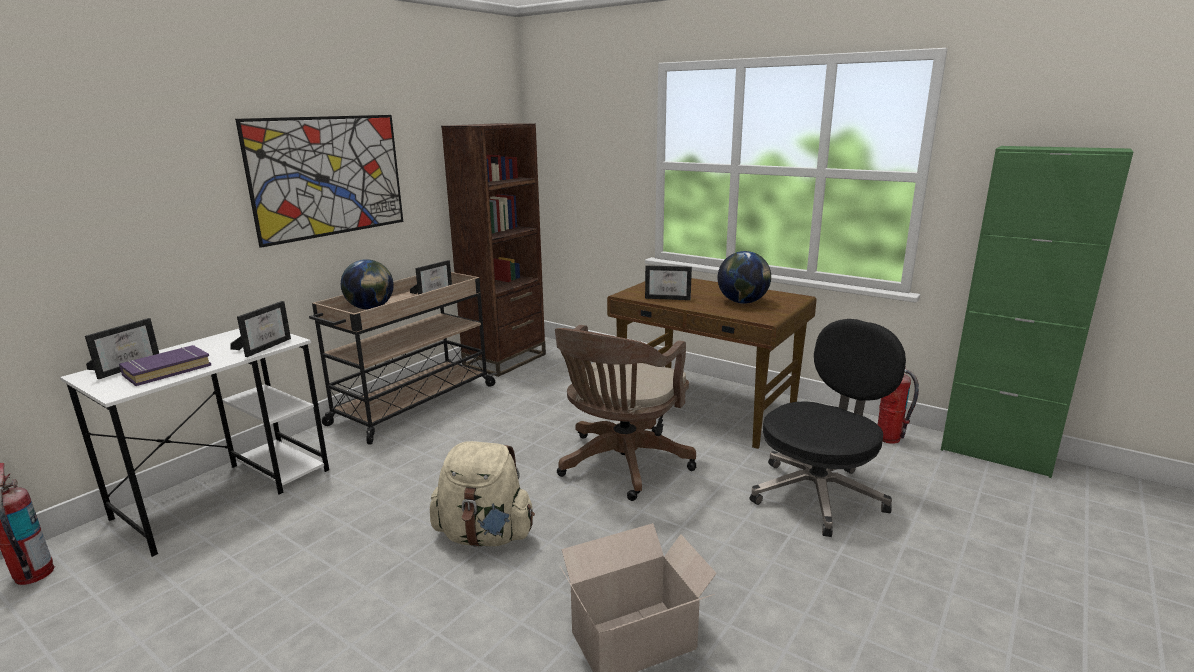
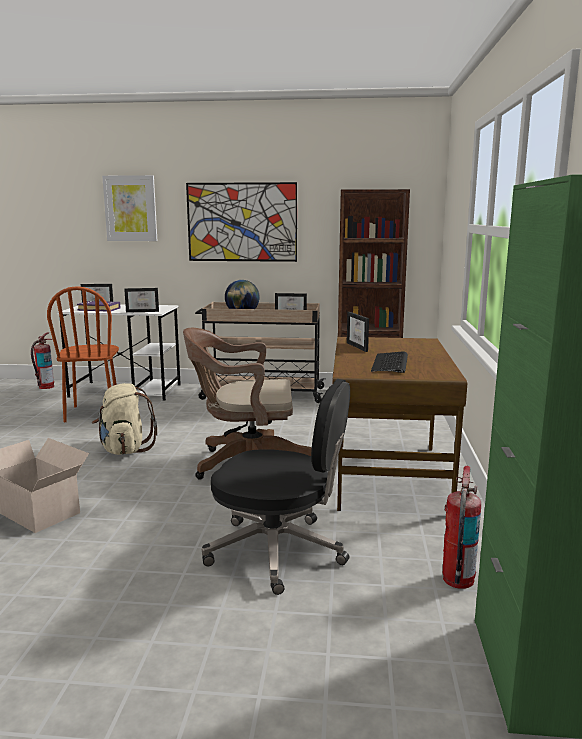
camera: 60 degrees right, 5 degrees down
(133, 170) = (130, 208): none -> picture
(287, 540) = (93, 413): none -> brown chair
(743, 302) = (390, 363): globe -> keyboard

